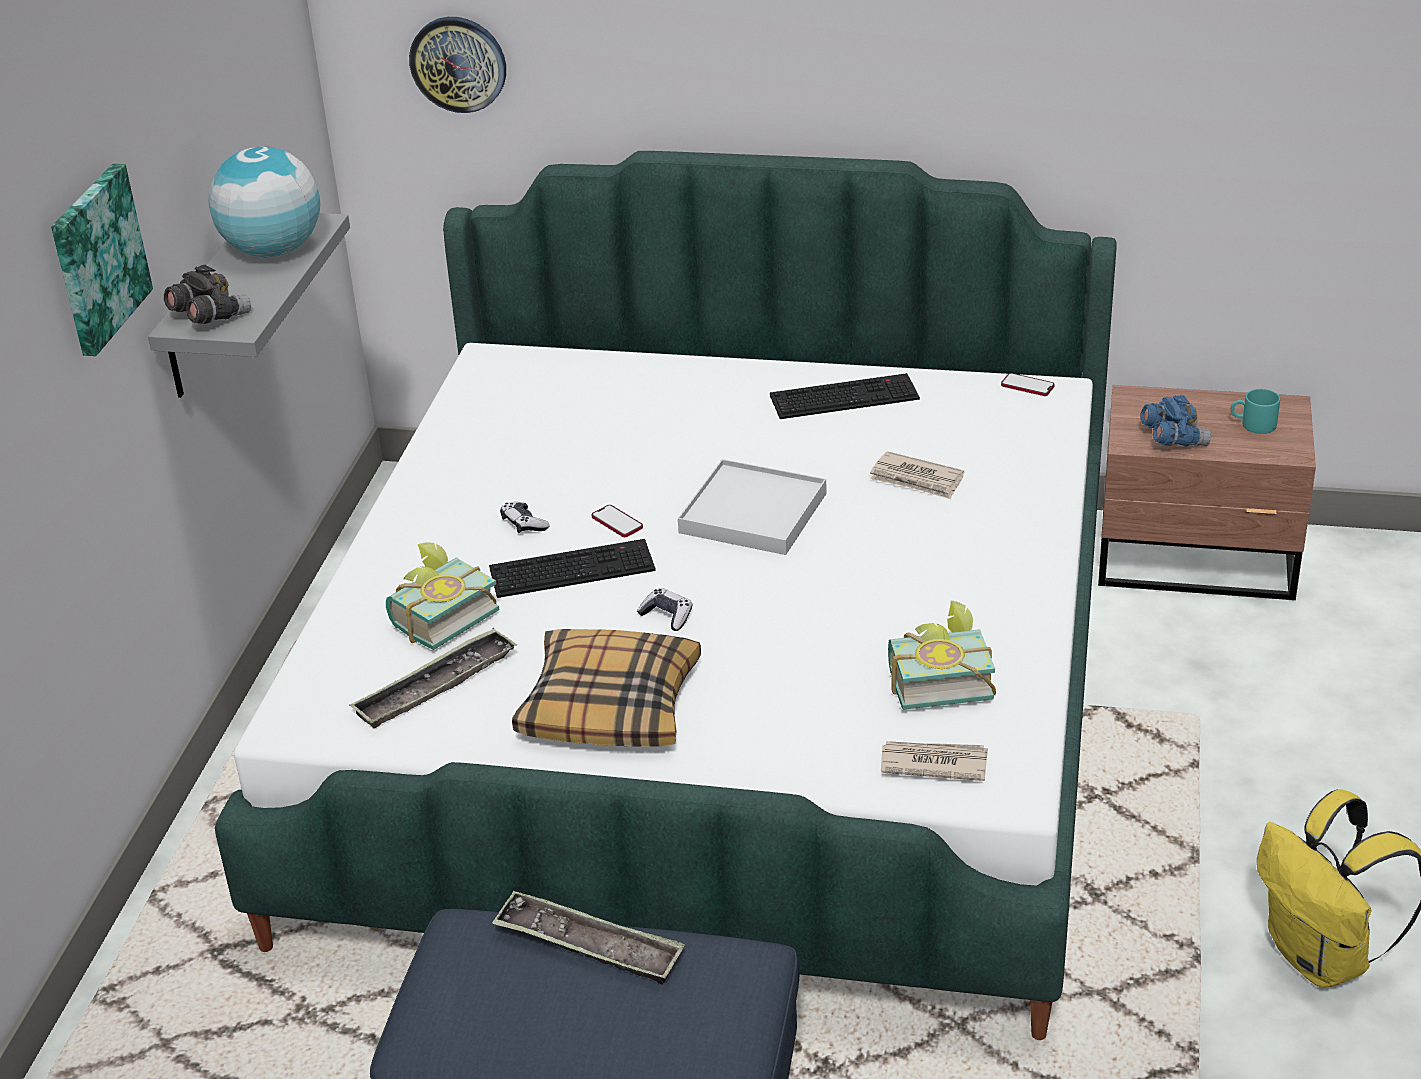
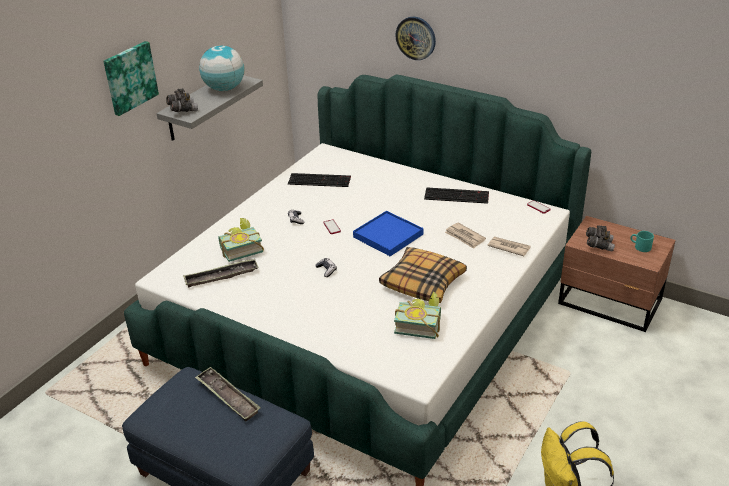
camera: 20 degrees right, 0 degrees up
(458, 63) = (332, 26): wall clock -> wall clock (416, 38)
(573, 568) = (303, 242): keyboard -> keyboard (320, 180)
(610, 705) = (281, 301): pillow -> pillow (423, 282)
(753, 513) = (388, 236): white tray -> blue tray
(933, 763) = (393, 359): newspaper -> newspaper (508, 247)
(1173, 439) = (598, 245): blue binoculars -> grey binoculars

